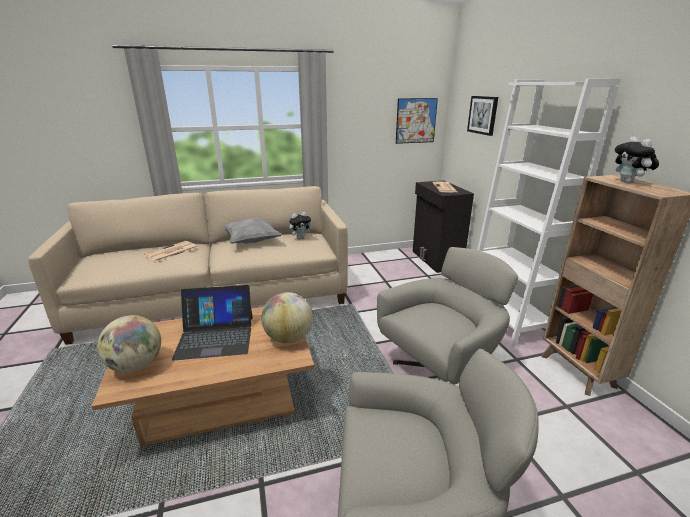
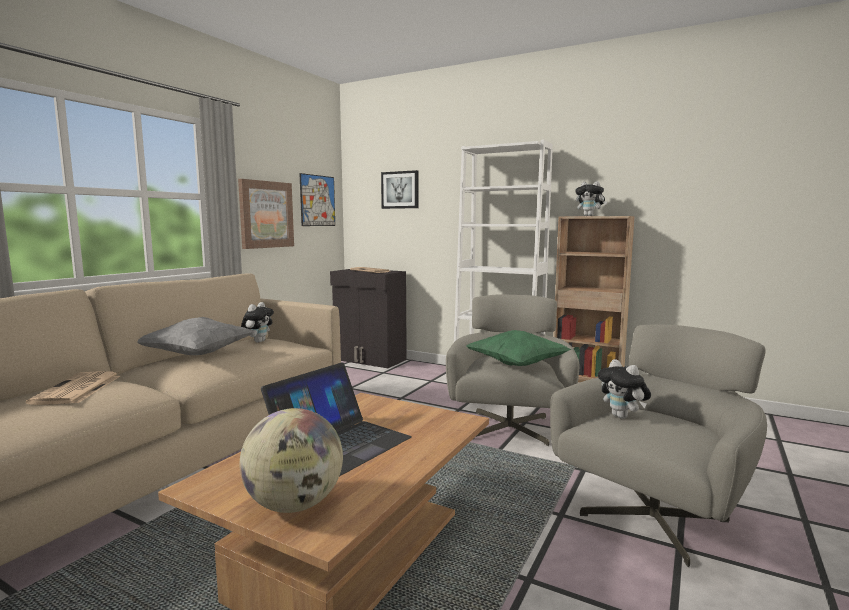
camera: 45 degrees left, 15 degrees down
(288, 338) = (422, 413): globe -> none
(360, 135) = (266, 214): none -> picture
(397, 424) = (622, 417): none -> plush toy
(436, 325) = (517, 365): none -> green pillow

